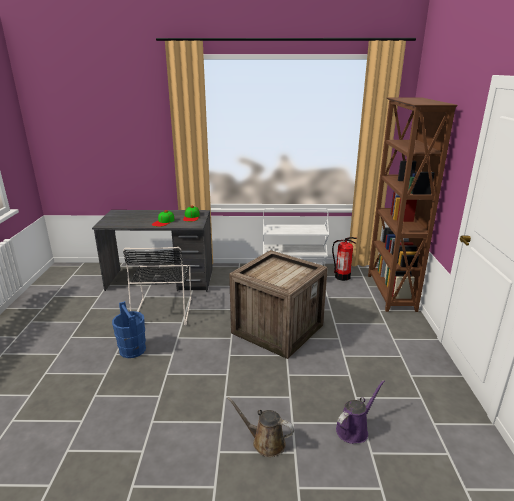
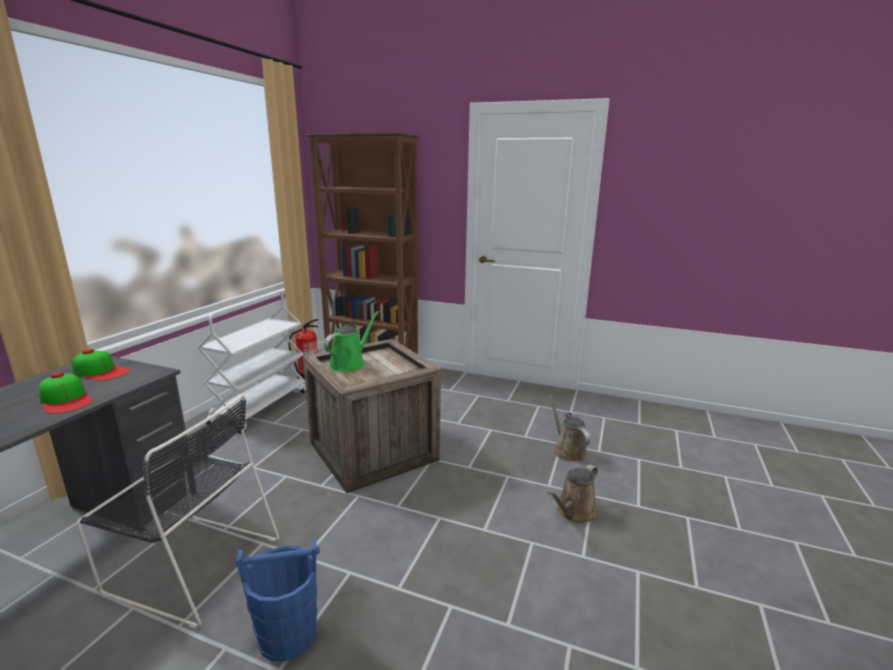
camera: 70 degrees left, 5 degrees down
(277, 266) = (349, 364): none -> green watering can
(354, 429) = (568, 450): purple watering can -> brown watering can

